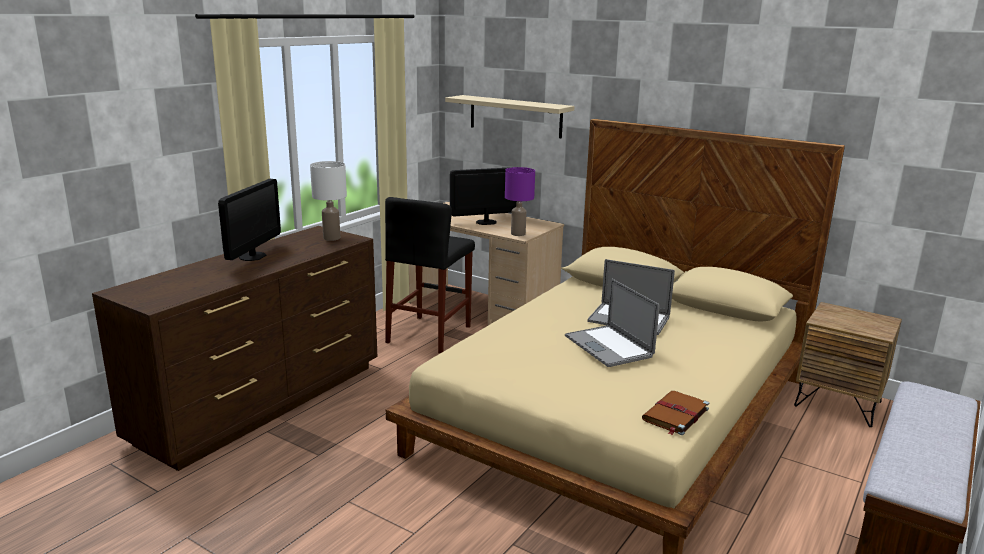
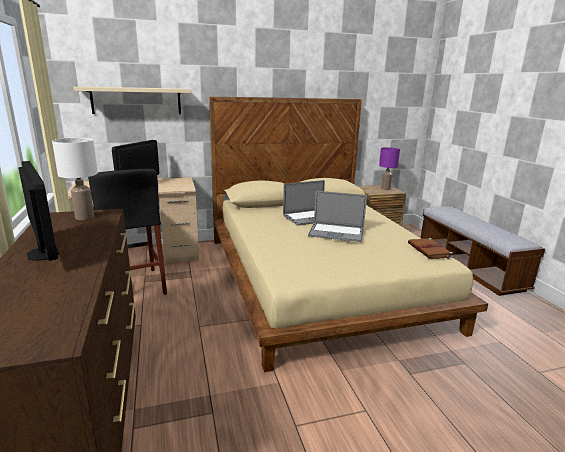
camera: 50 degrees left, 0 degrees up
(518, 234) = (180, 187): purple table lamp -> purple table lamp (385, 188)

